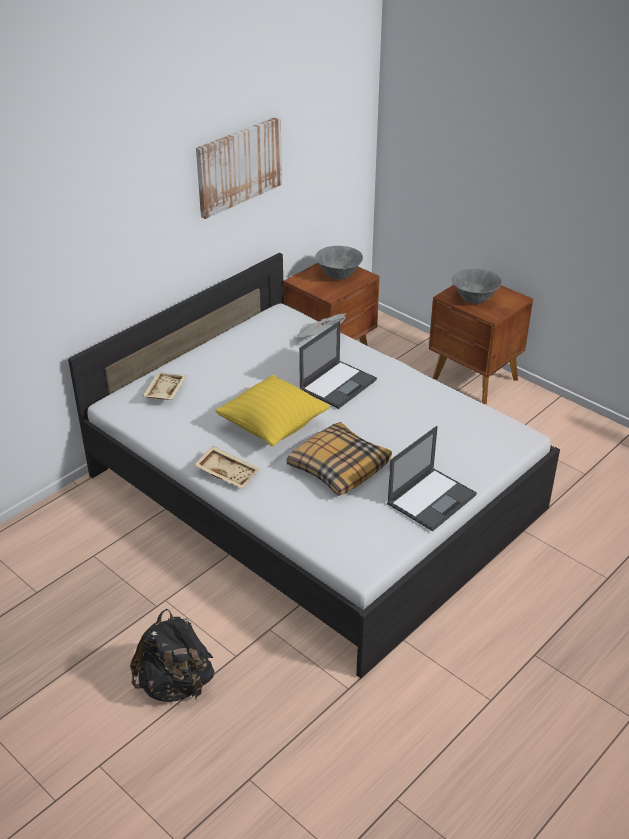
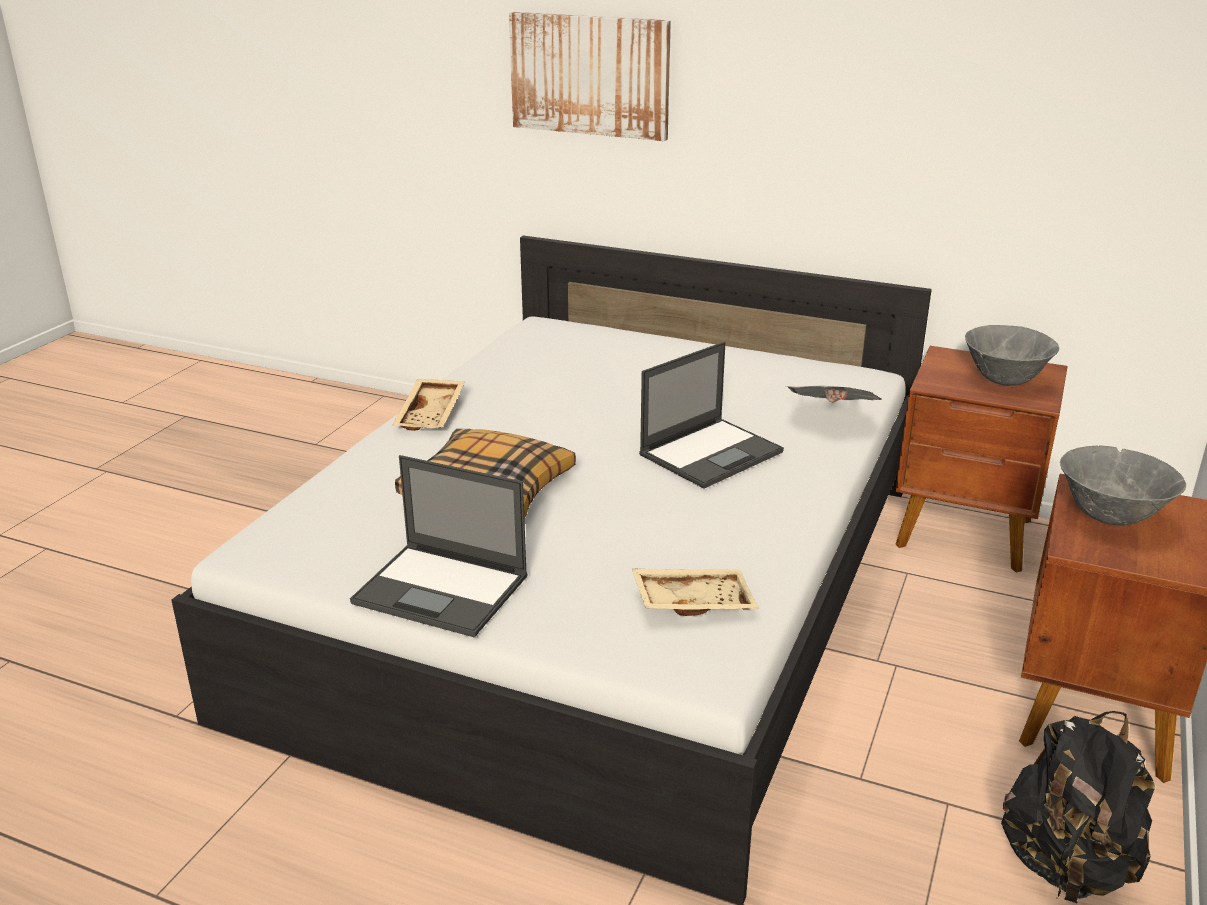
camera: 70 degrees right, 10 degrees down
(164, 391) = (584, 342): beige tray -> beige tray (693, 601)
(176, 685) = (175, 567): black backpack -> black backpack (1066, 866)
(239, 166) = (875, 90): picture -> picture (590, 75)
(273, 427) = (556, 424): yellow pillow -> none
(338, 384) = (712, 452): laptop -> laptop turned 60 degrees counterclockwise

